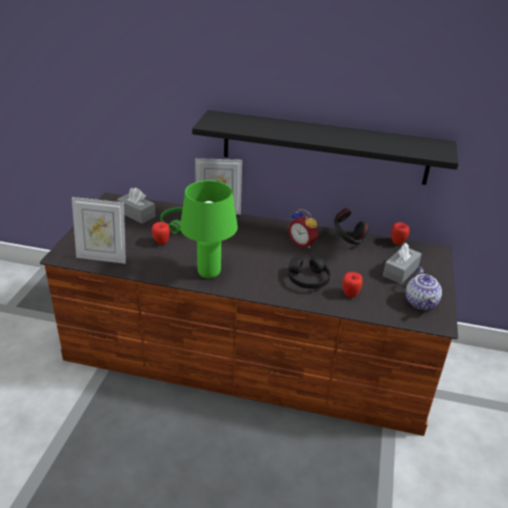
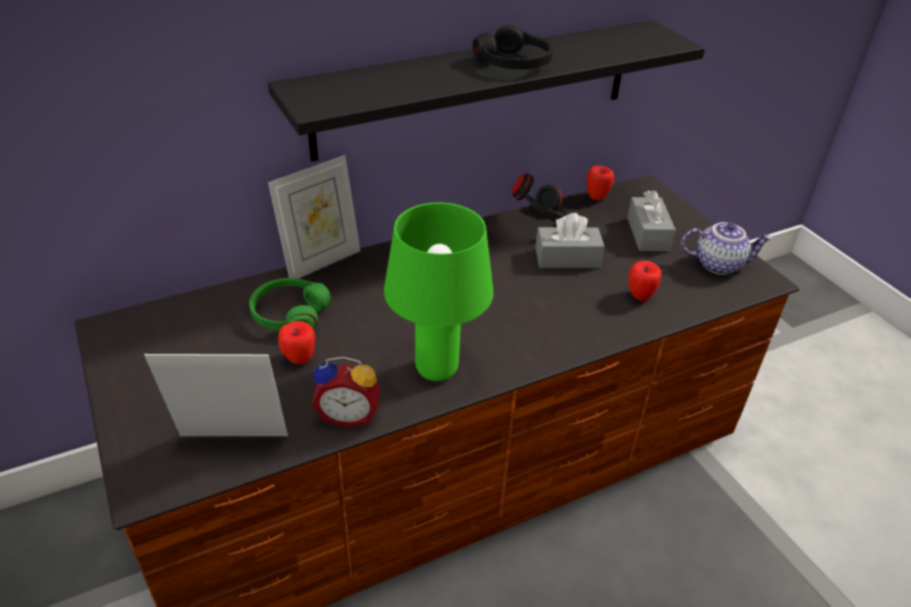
camera: 40 degrees left, 5 degrees up
(102, 257) = (232, 444): picture frame -> picture frame turned 150 degrees counterclockwise
(136, 214) = (192, 331): grey tissue box -> grey tissue box (567, 258)
(303, 243) = (496, 253): alarm clock -> alarm clock (349, 415)
(308, 279) = (570, 303): black headphones -> black headphones (513, 63)
(422, 303) = (718, 264): teapot -> teapot turned 45 degrees counterclockwise

